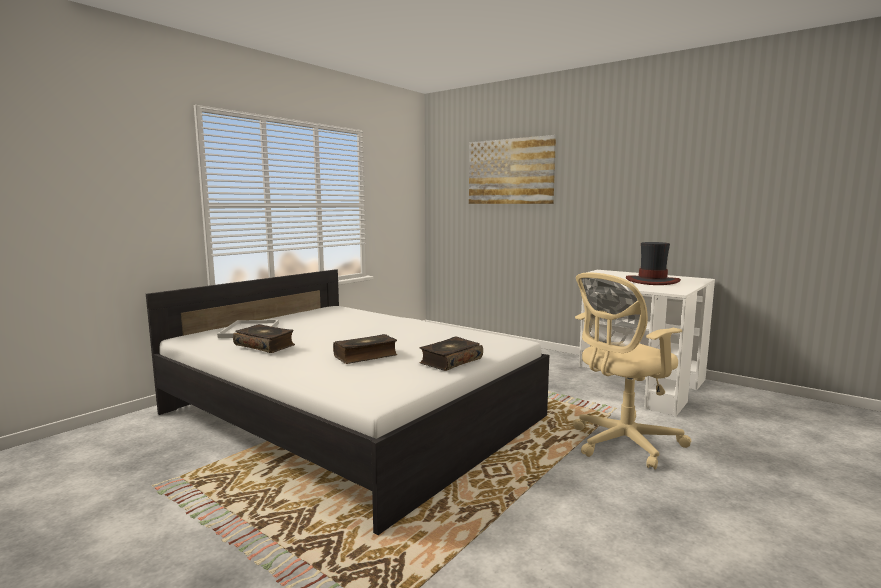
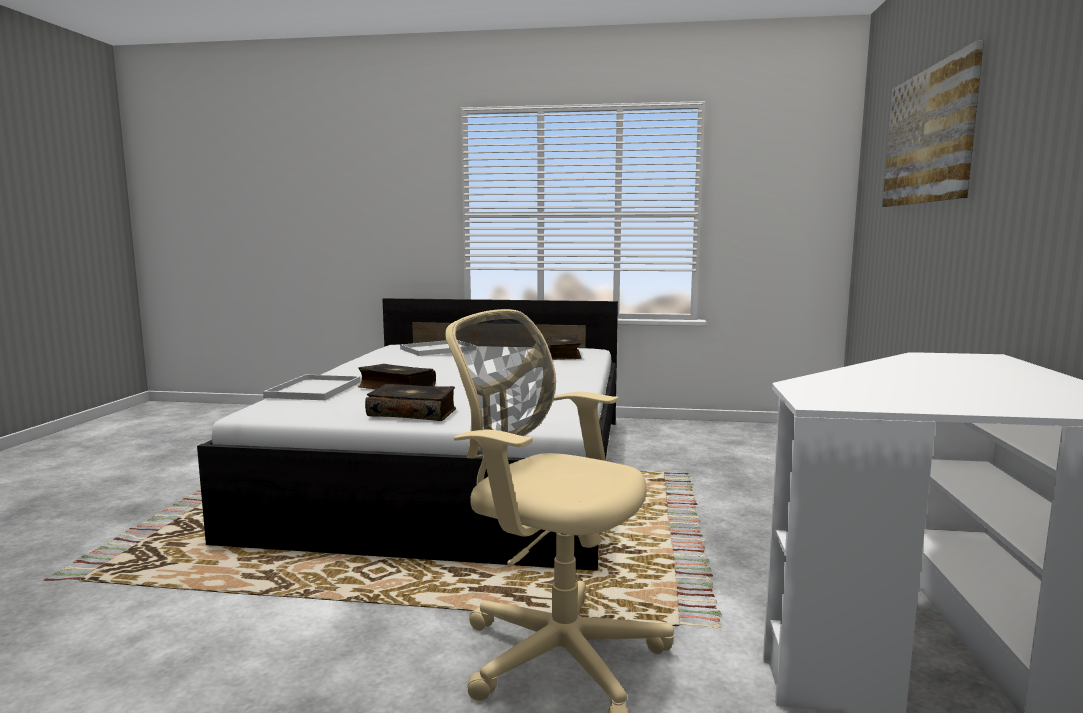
camera: 60 degrees right, 0 degrees up
(265, 345) = (391, 361): book -> book (563, 355)
(328, 376) = (314, 390): none -> white tray
(652, 281) = (940, 385): hat -> none

